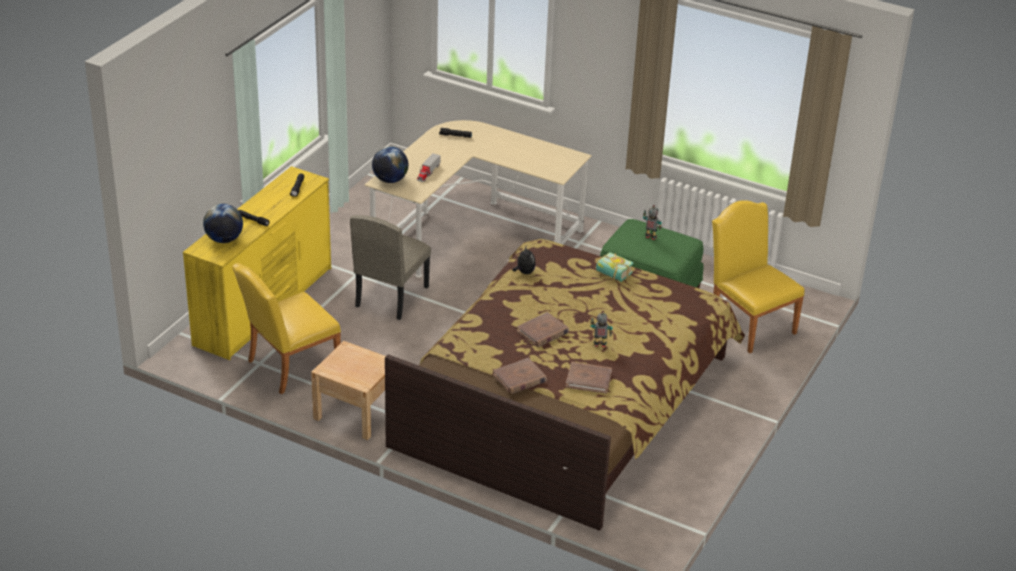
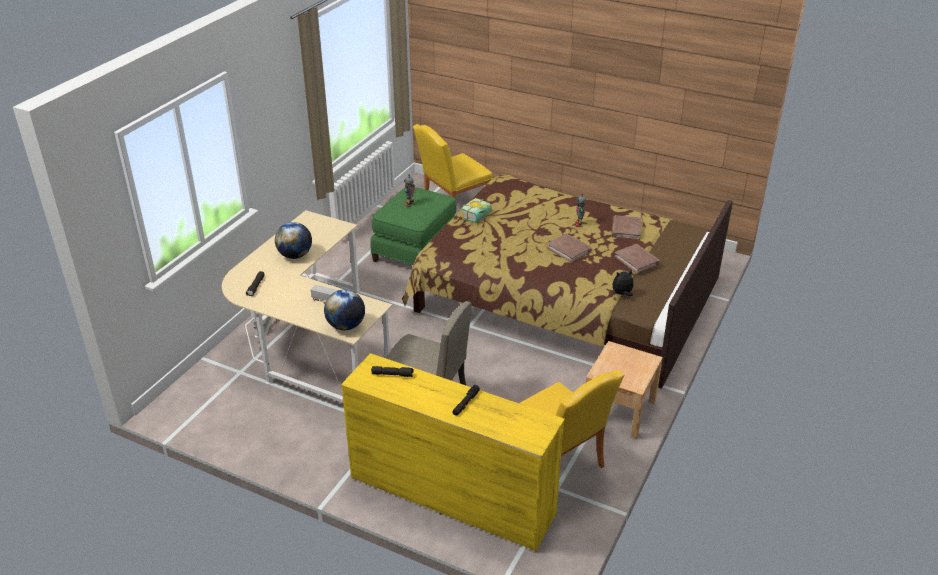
camera: 90 degrees left, 0 degrees up
(224, 239) = (510, 423): globe -> globe (295, 255)
(524, 272) = (479, 260): plush toy -> plush toy (622, 294)

